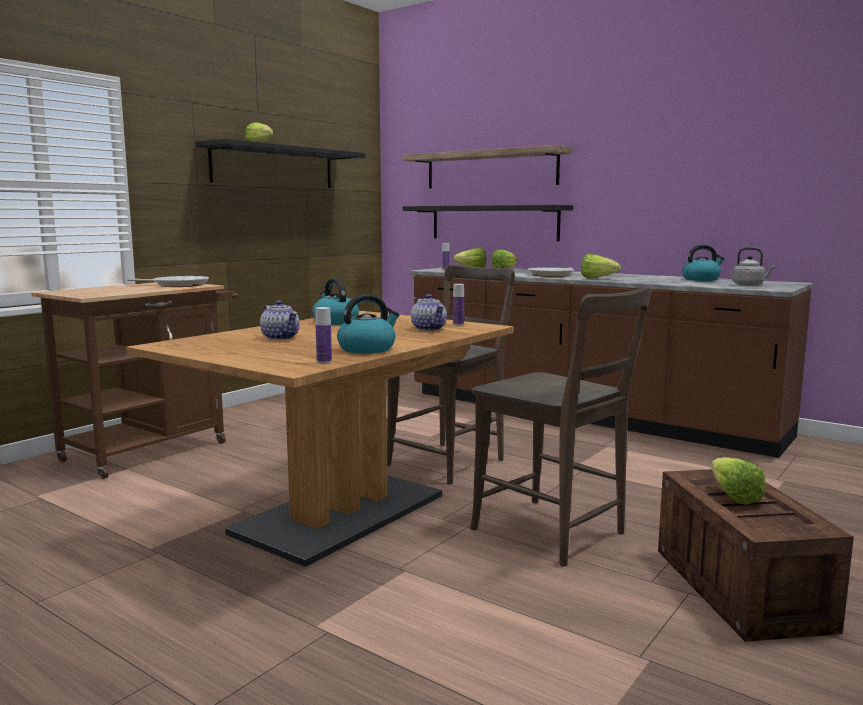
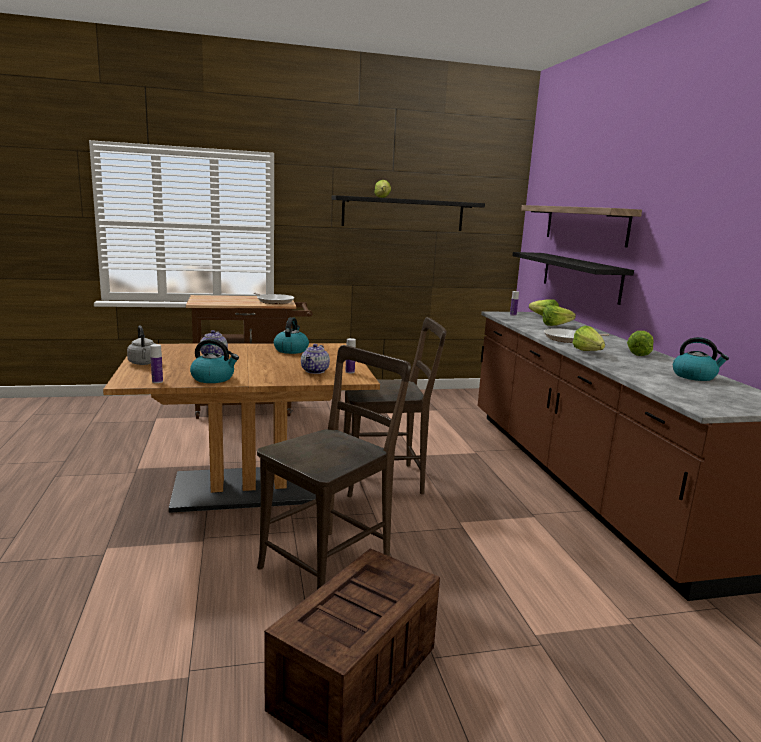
camera: 40 degrees right, 5 degrees up
(554, 534) = (330, 564): brown chair -> brown chair turned 135 degrees counterclockwise
(731, 494) = (363, 591): lettuce -> lettuce (641, 353)
(749, 285) = (706, 396): grey kettle -> grey kettle (144, 363)

